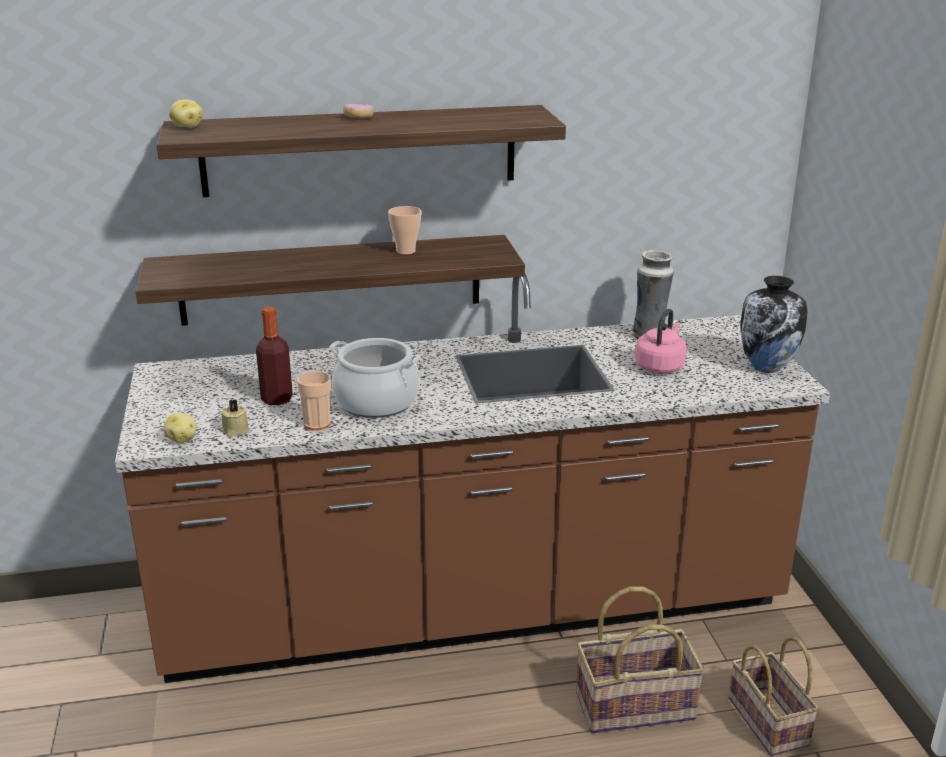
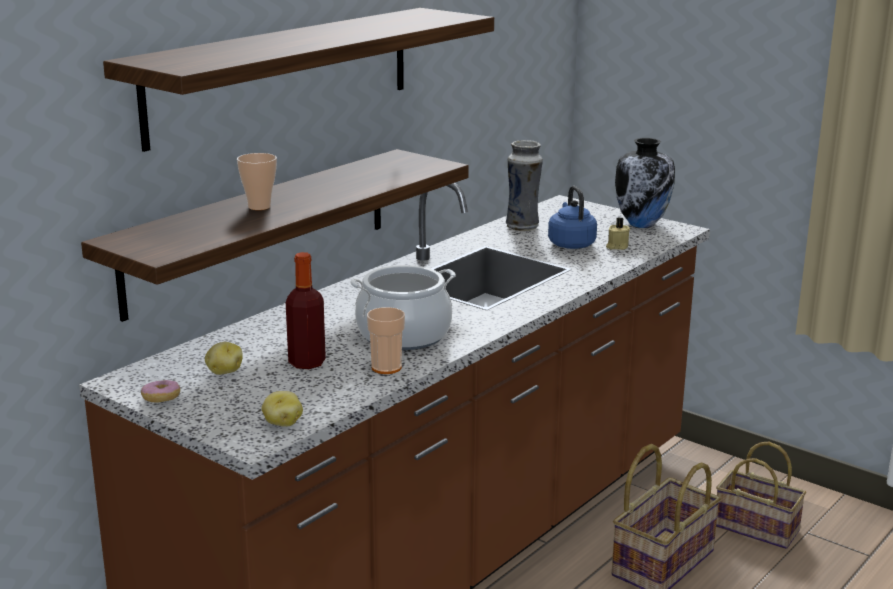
camera: 40 degrees left, 5 degrees down
(187, 127) = (156, 60): potato -> potato (224, 372)
(235, 430) = (320, 399): beige candle -> beige candle (616, 246)
(358, 118) = (301, 33): donut -> donut (161, 399)
(405, 251) = (345, 177): cup -> cup (259, 207)
(660, 366) = (570, 244): pink kettle -> blue kettle

